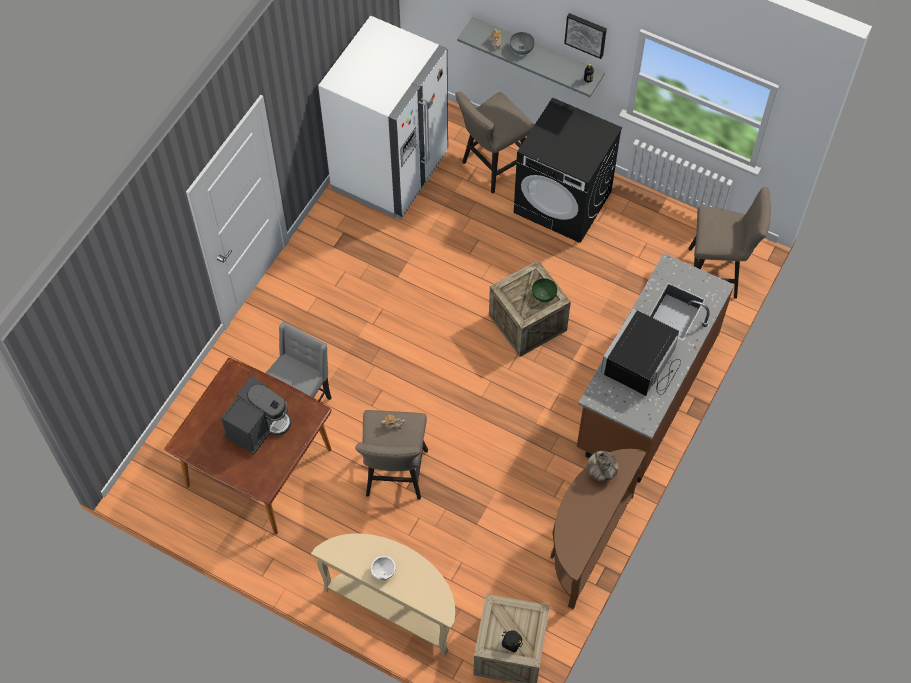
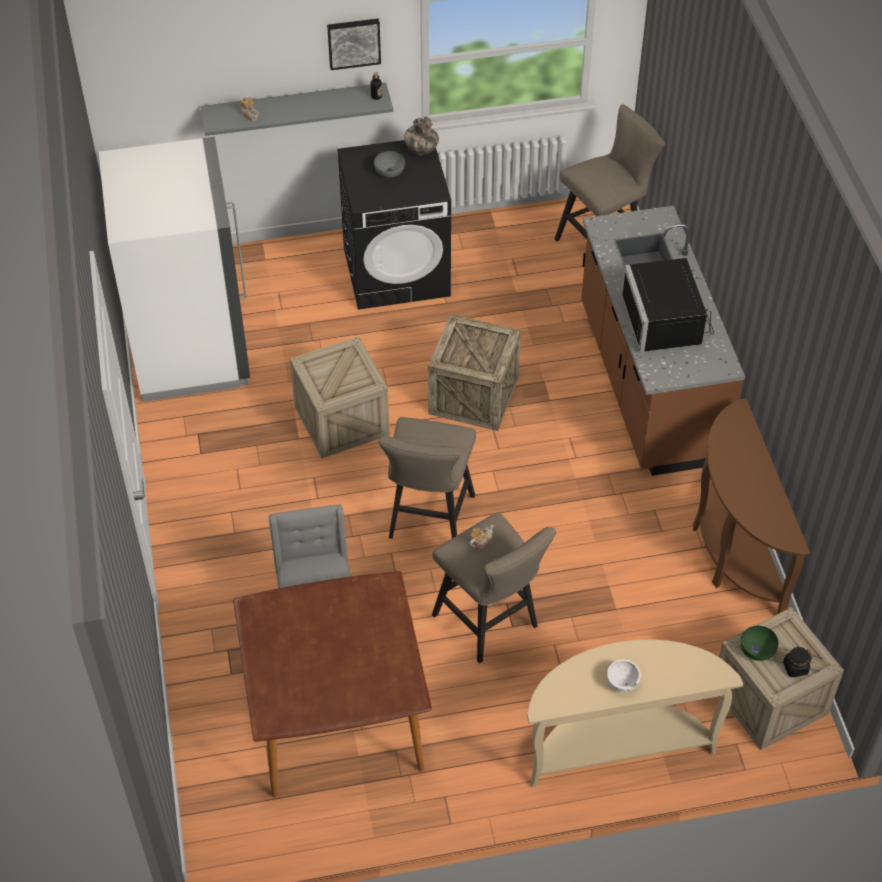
camera: 40 degrees left, 10 degrees down
(258, 426) = (338, 641): coffee machine -> none
(433, 283) = (341, 421): none -> crate
(492, 168) = (295, 283): beige stool -> beige stool (428, 521)
(521, 49) = (281, 106): grey bowl -> grey bowl (389, 172)
(543, 295) = (489, 340): green bowl -> green bowl (757, 650)
(601, 472) = (725, 442): vase -> vase (421, 151)

